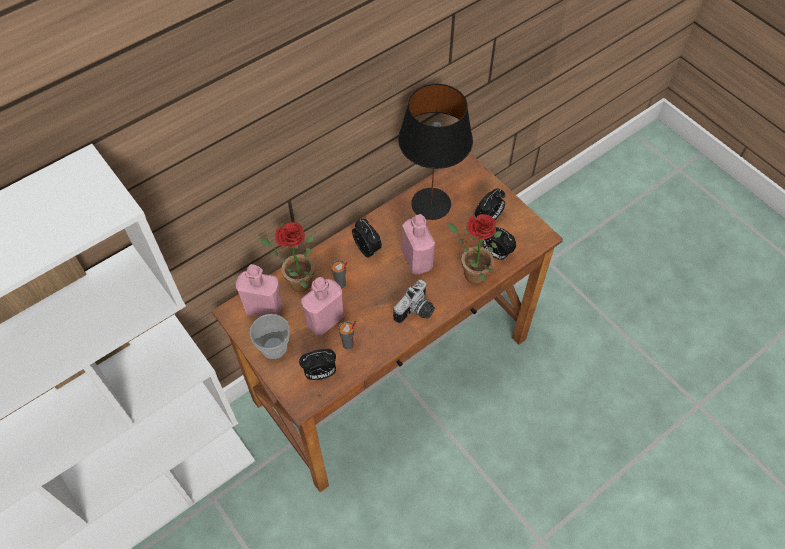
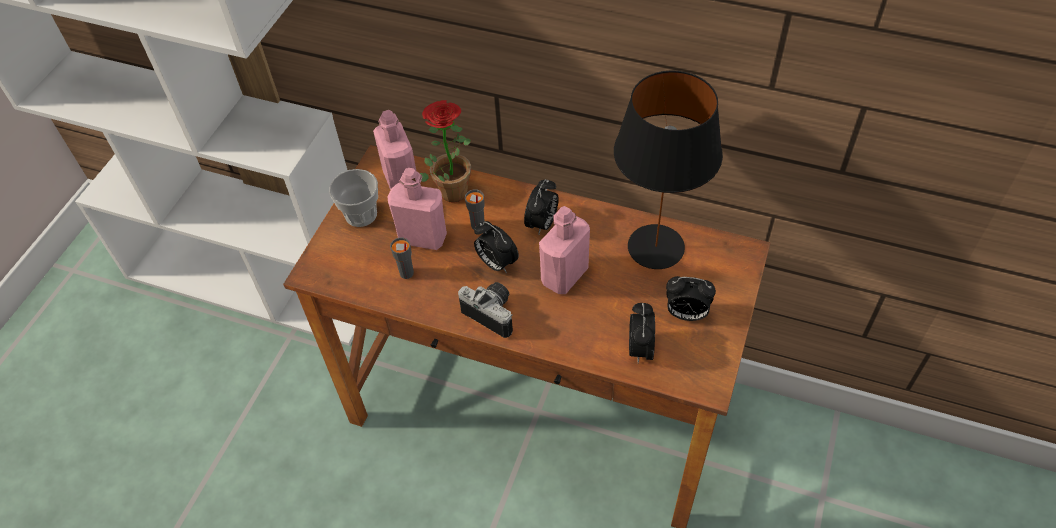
camera: 60 degrees right, 5 degrees down
(320, 373) = (355, 269): alarm clock -> alarm clock (496, 263)
(416, 312) = (493, 312): camera -> camera turned 150 degrees counterclockwise
(470, 274) = (587, 337): potted plant -> none

